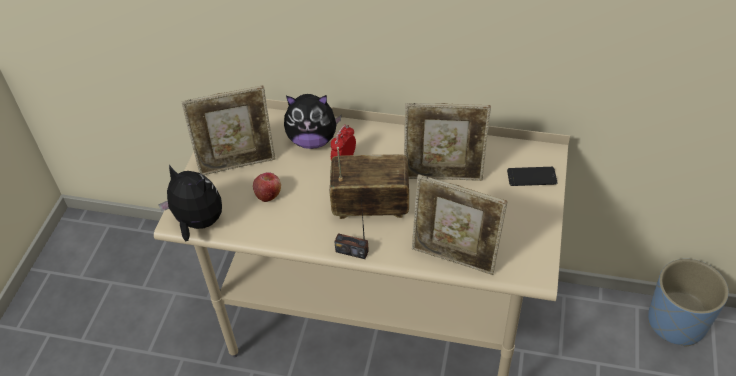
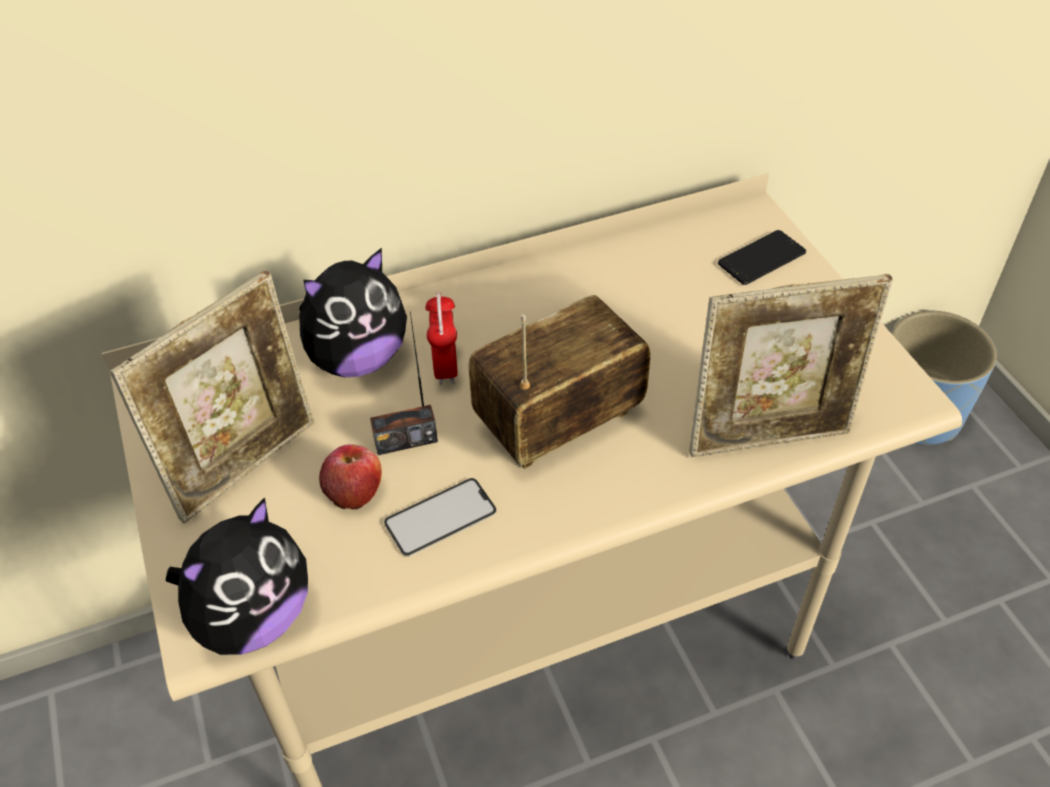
camera: 35 degrees left, 0 degrees up
(197, 223) = (253, 618): plush toy -> plush toy turned 135 degrees clockwise
(291, 221) = (440, 517): none -> phone
(352, 251) = (595, 514): radio -> radio (405, 440)
(443, 176) = (632, 316): picture frame -> none

